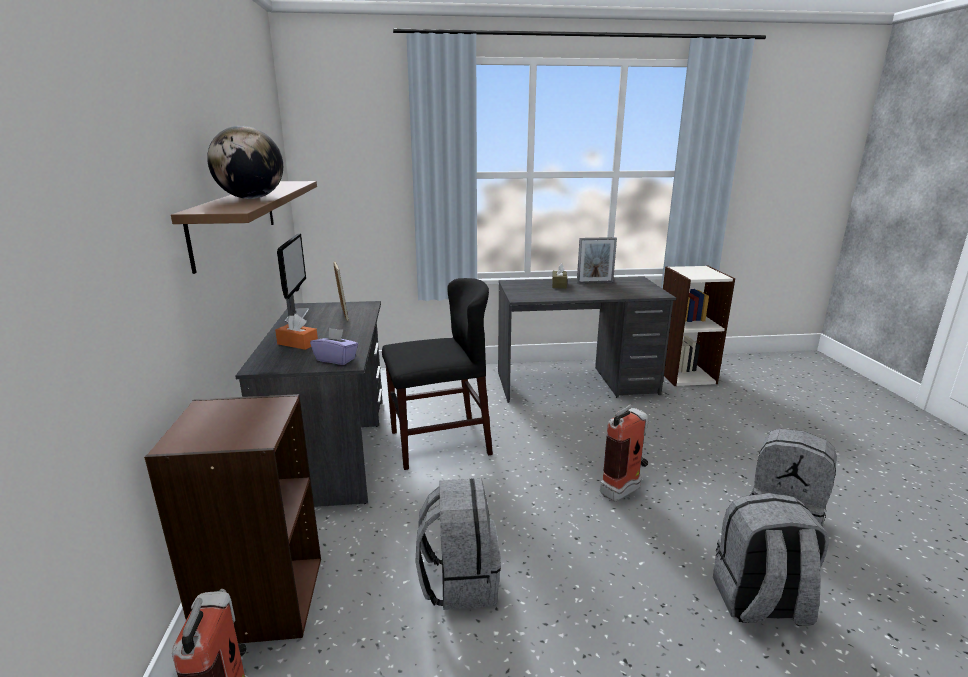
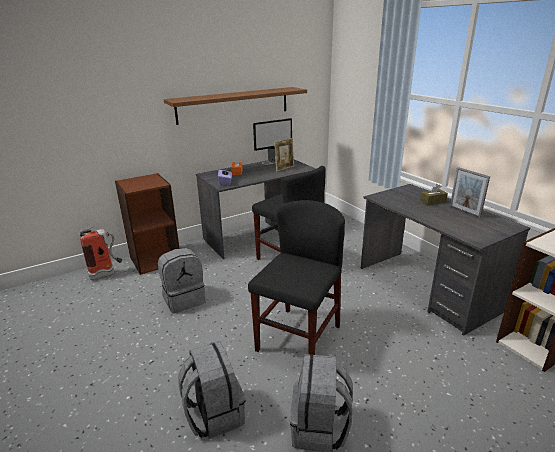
camera: 65 degrees right, 5 degrees up
(251, 198) = (217, 96): globe -> none
(625, 488) = (298, 338): fire extinguisher -> black chair

